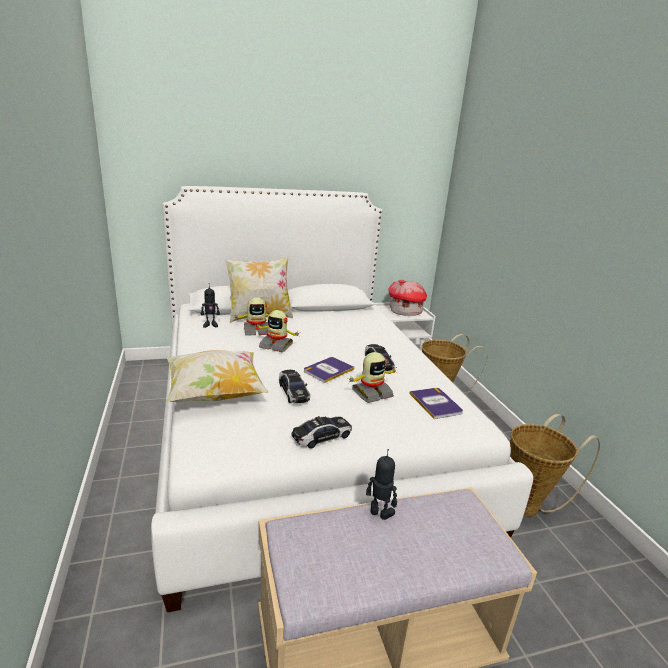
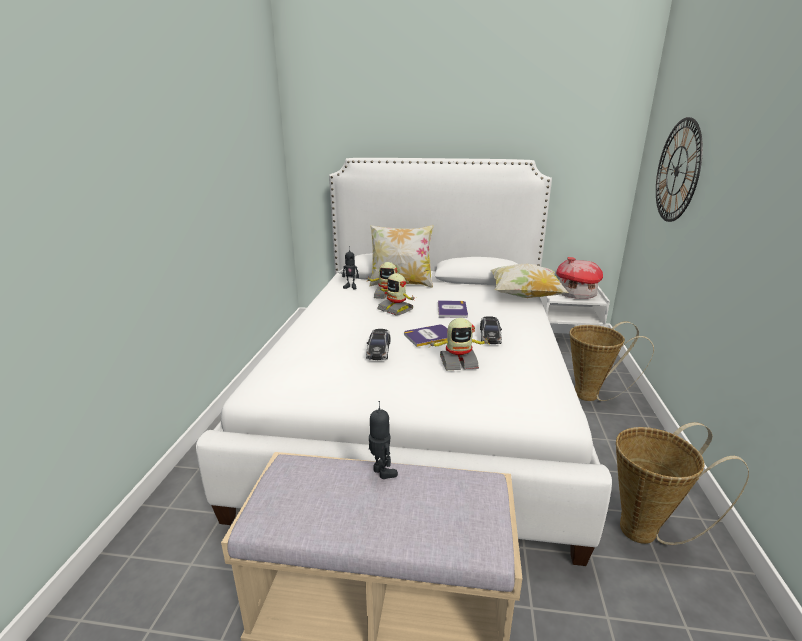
camera: 25 degrees right, 0 degrees up
(215, 394) = (309, 343): pillow -> pillow (524, 296)
(321, 437) = (374, 392): toy car -> none
(435, 403) = (523, 382): book -> book (452, 310)
(492, 208) = (677, 171): none -> wall clock

